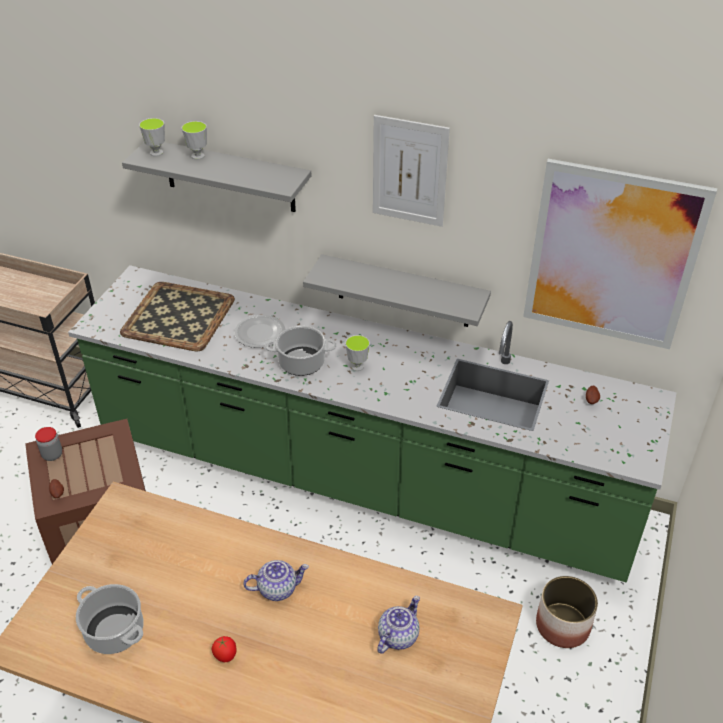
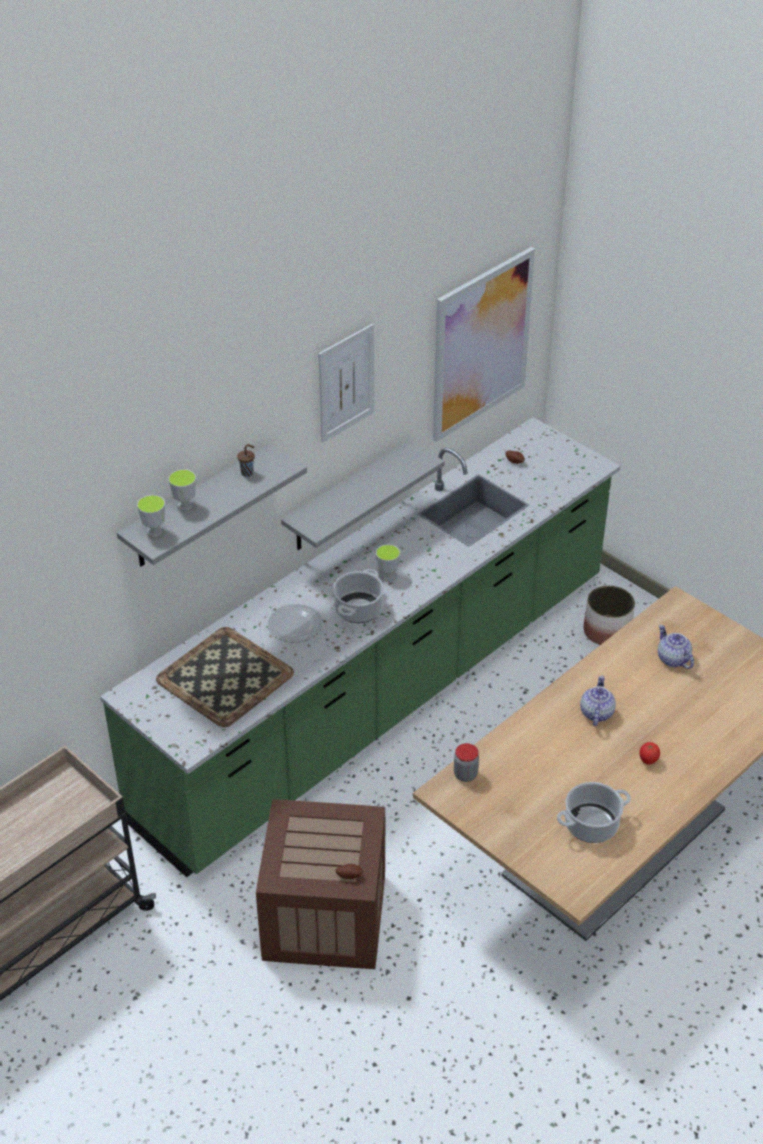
camera: 65 degrees left, 0 degrees up
(52, 455) = (290, 870): jar -> jar (465, 774)
(261, 171) = (248, 473): none -> brown cup

